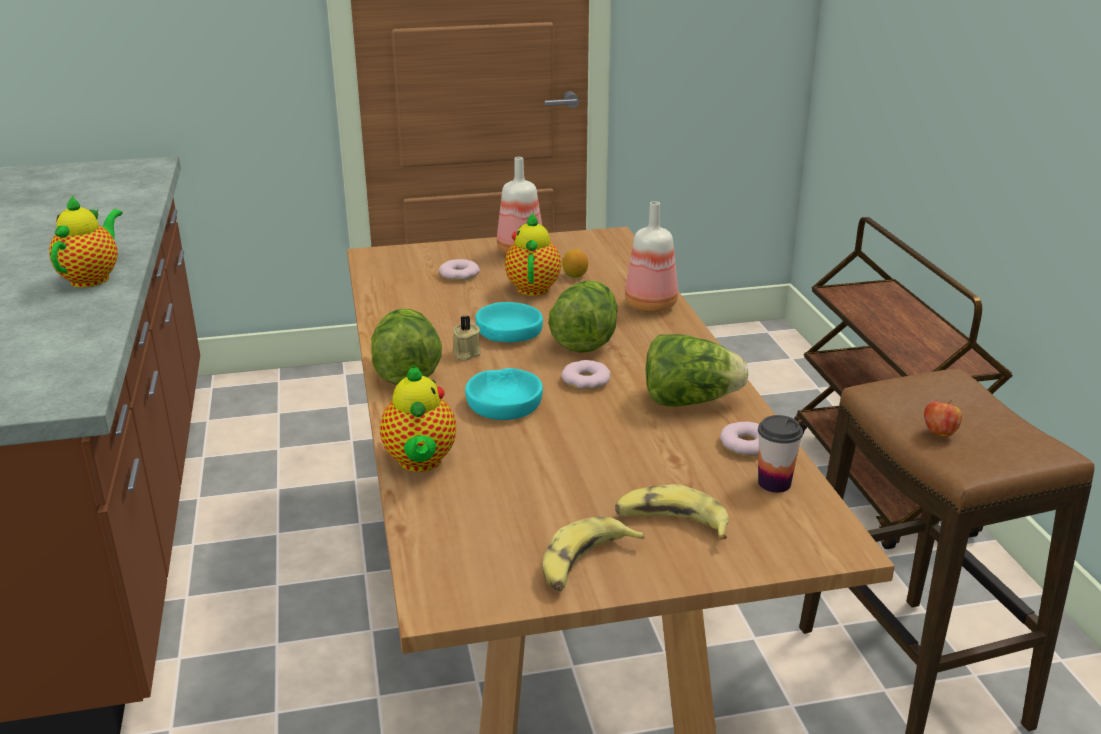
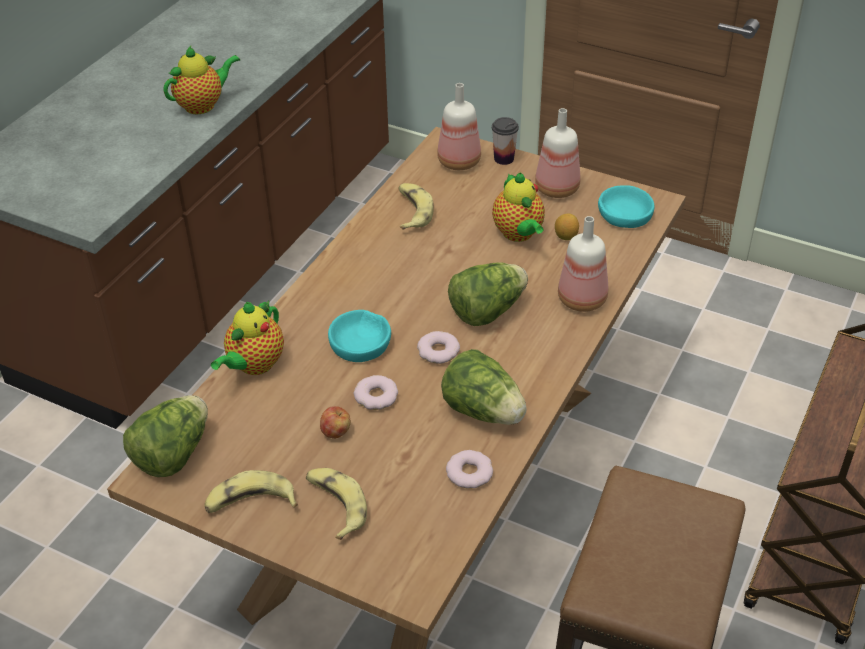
camera: 40 degrees right, 15 degrees up
(404, 262) = (457, 161): none -> bottle
(406, 371) = (334, 278): lettuce -> lettuce (173, 454)
(412, 304) = (412, 211): none -> banana
(459, 274) = (481, 194): donut -> donut (376, 396)
(465, 353) = (390, 281): beige candle -> none
(509, 332) = (444, 274): turquoise bowl -> turquoise bowl (624, 214)
(533, 287) = (519, 234): teapot -> teapot turned 120 degrees clockwise
(774, 483) = (442, 516): cup -> cup (504, 159)
(939, 433) = (625, 549): apple -> apple (336, 432)

